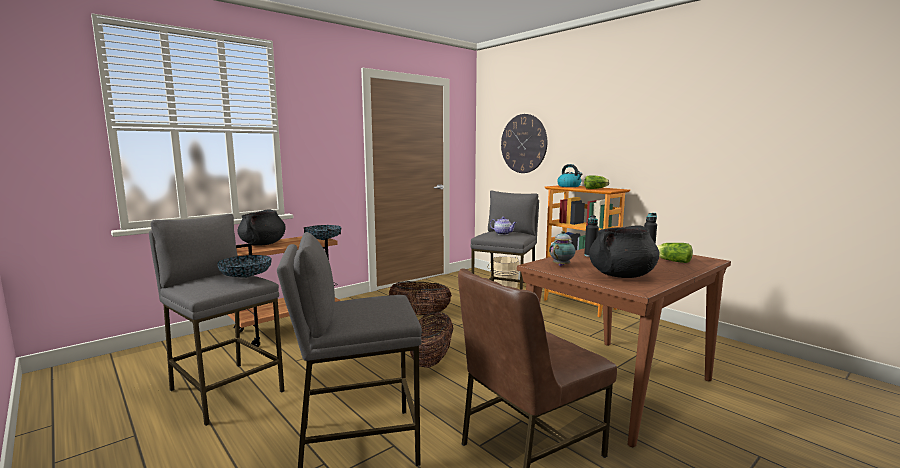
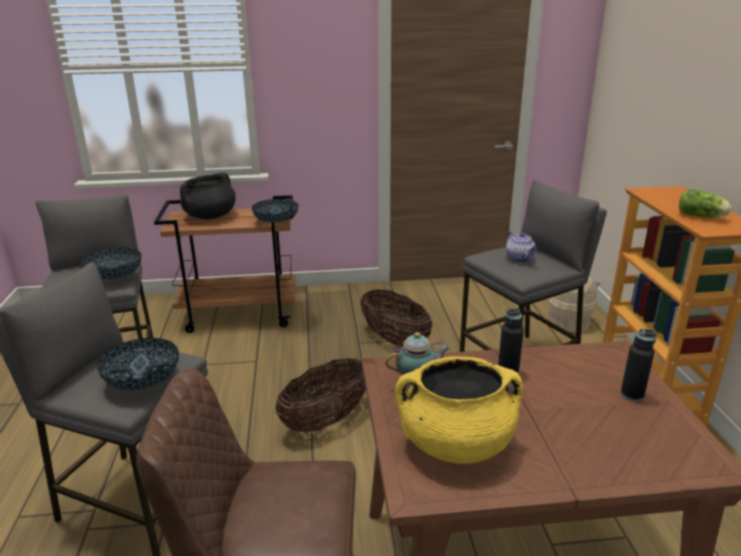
camera: 35 degrees right, 15 degrees up
(390, 307) = (143, 380): none -> bowl
(523, 143) = (649, 90): wall clock -> none
(569, 186) = (672, 196): kettle -> none
(621, 275) = (456, 444): black cooking pot -> yellow cooking pot
(671, 261) = (624, 438): lettuce -> none

